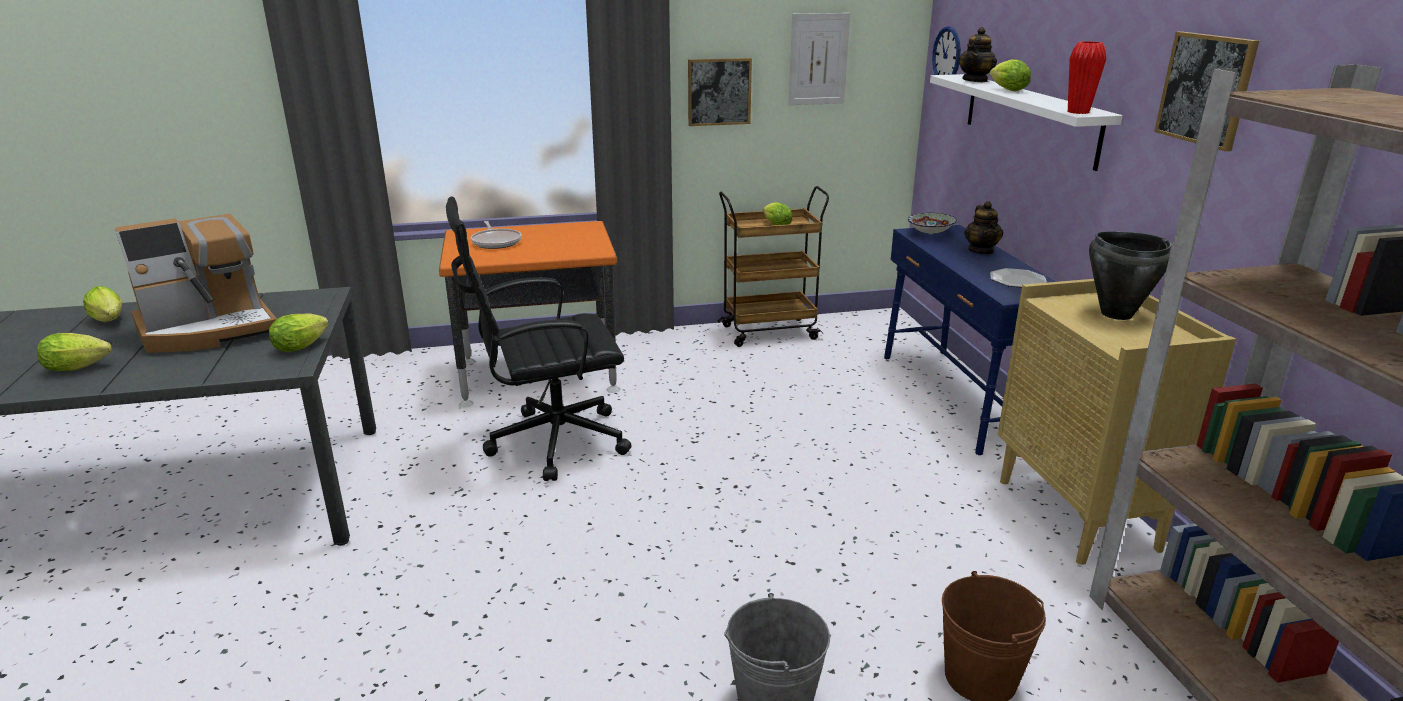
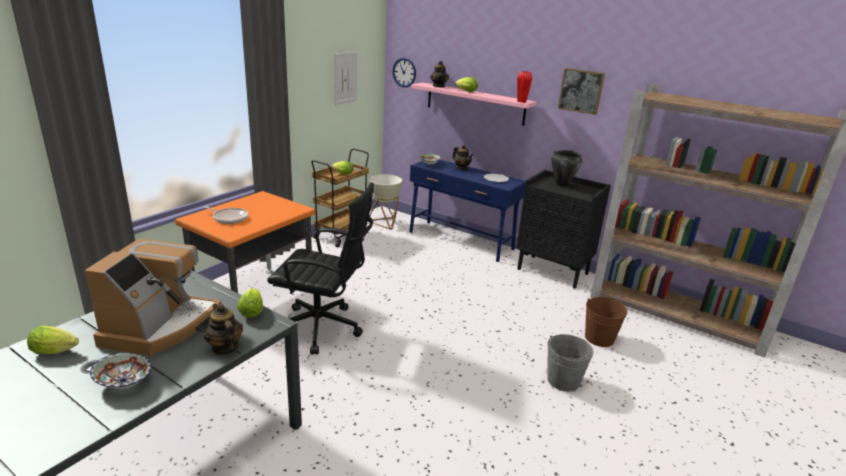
camera: 45 degrees left, 0 degrees up
(81, 367) = (123, 383): lettuce -> bowl
(204, 372) = (225, 347): none -> teapot
(551, 443) = (323, 329): black office chair -> black office chair turned 105 degrees counterclockwise
(719, 92) = (303, 101): picture -> none
(865, 333) = (384, 222): none -> planter
(1029, 118) = (475, 103): white shelf -> pink shelf
(1077, 515) = (553, 271): beige cabinet -> black cabinet

